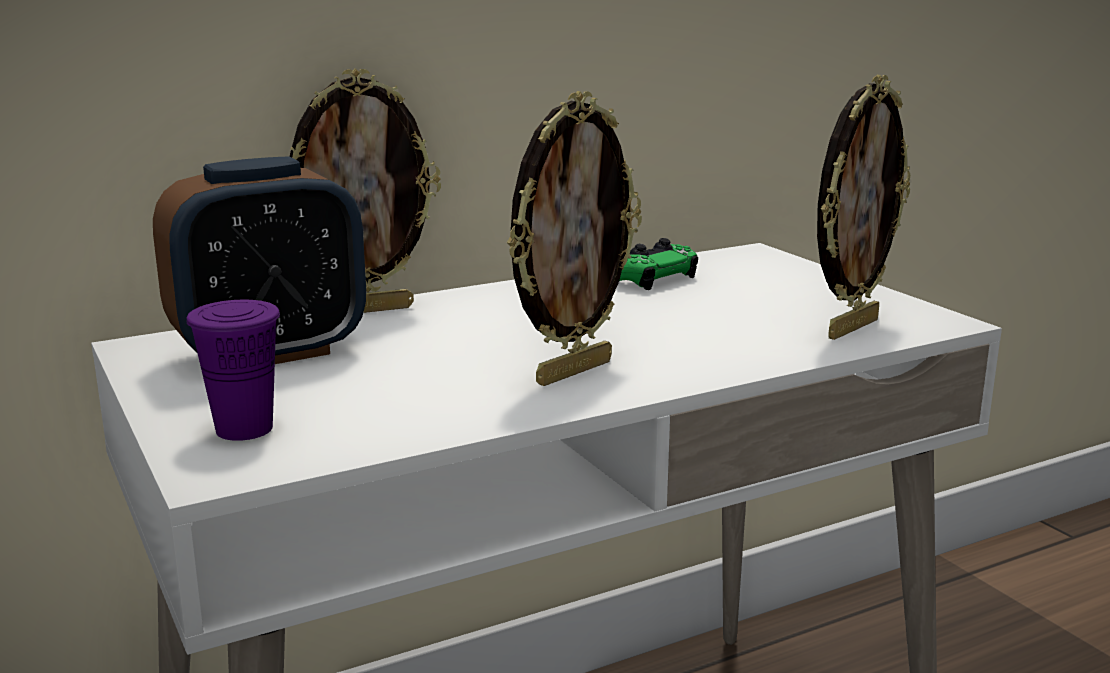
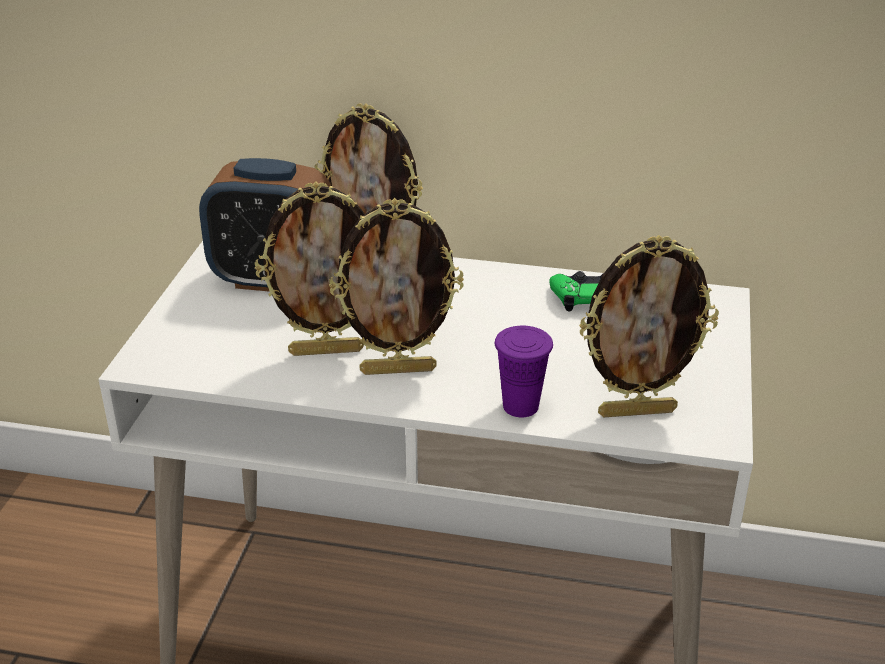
camera: 40 degrees right, 15 degrees up
(244, 429) = (187, 338): purple cup -> purple cup (520, 406)
(458, 383) = (326, 350): none -> picture frame

